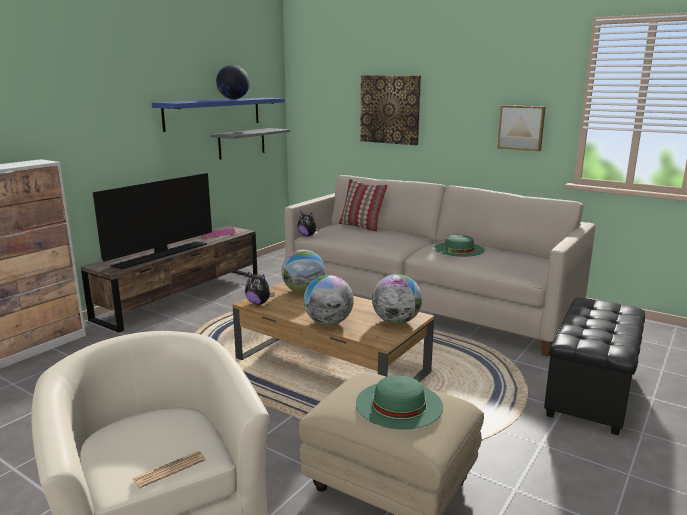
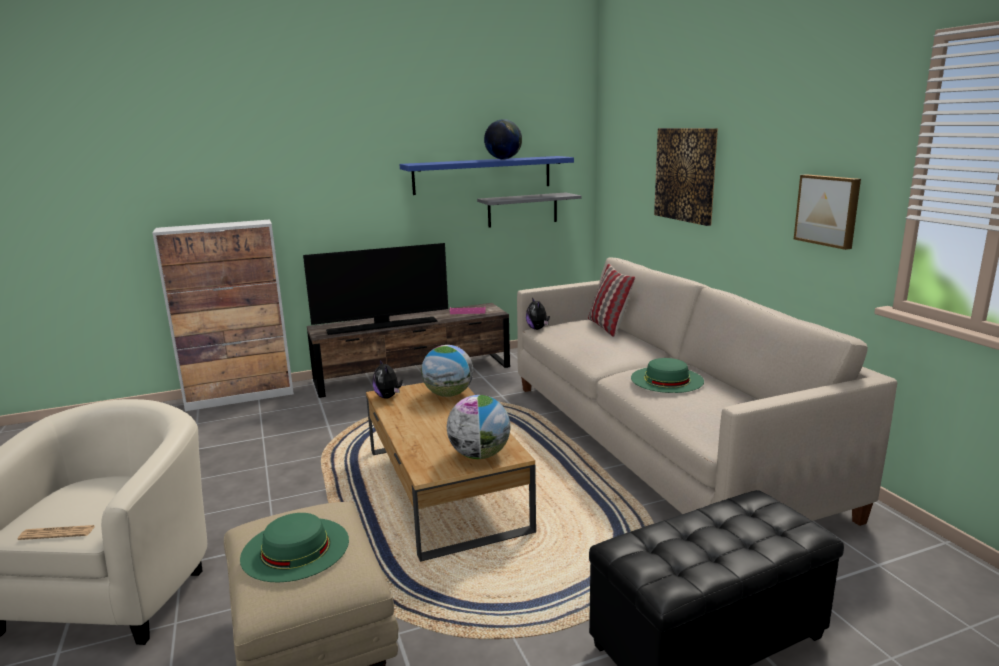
camera: 35 degrees right, 0 degrees up
(328, 323) = (412, 436): globe -> none

